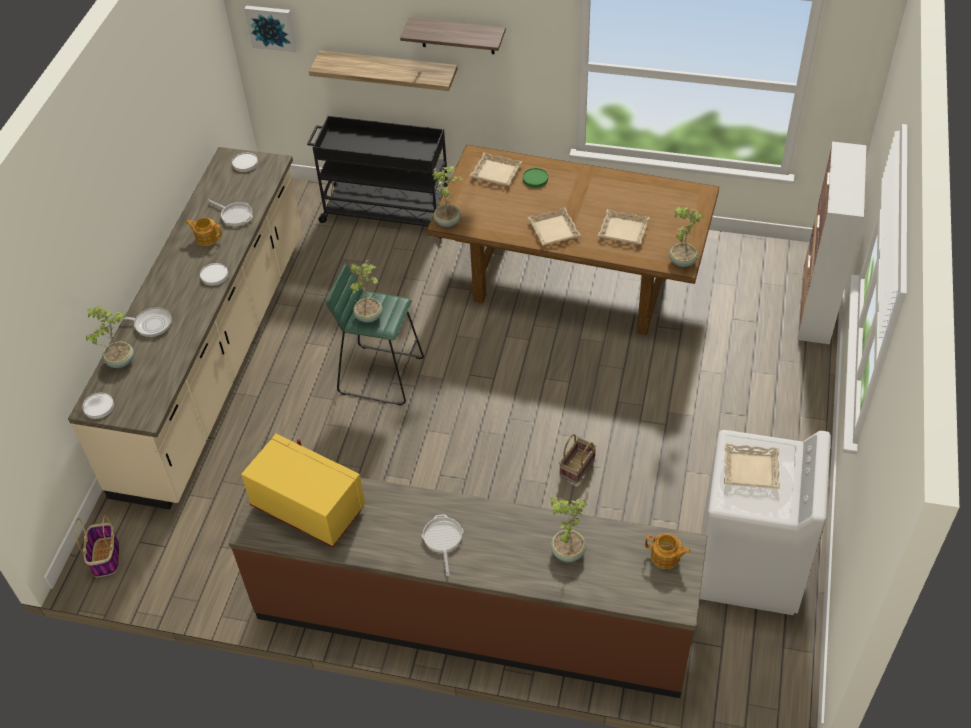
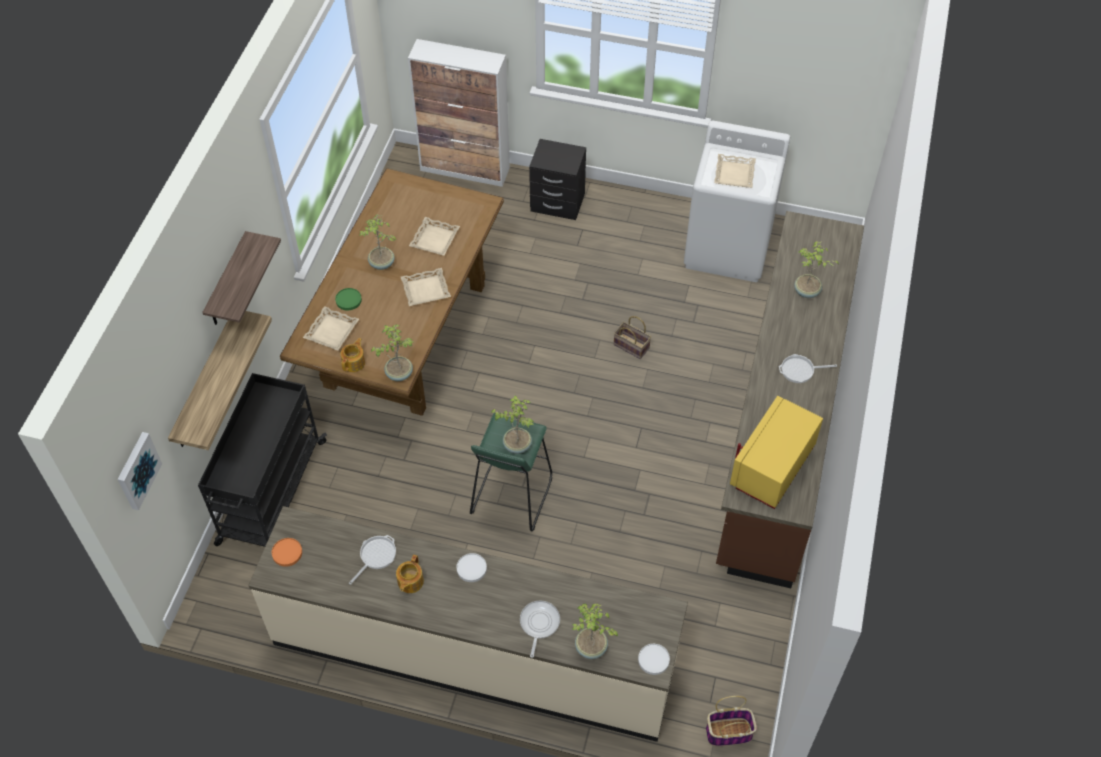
camera: 90 degrees left, 5 degrees up
(245, 163) = (287, 553): white plate -> orange plate
(665, 557) = (808, 235): teapot -> teapot (354, 362)
(681, 261) = (481, 203): potted plant -> potted plant (381, 264)
(784, 391) = (557, 203): none -> black nightstand

